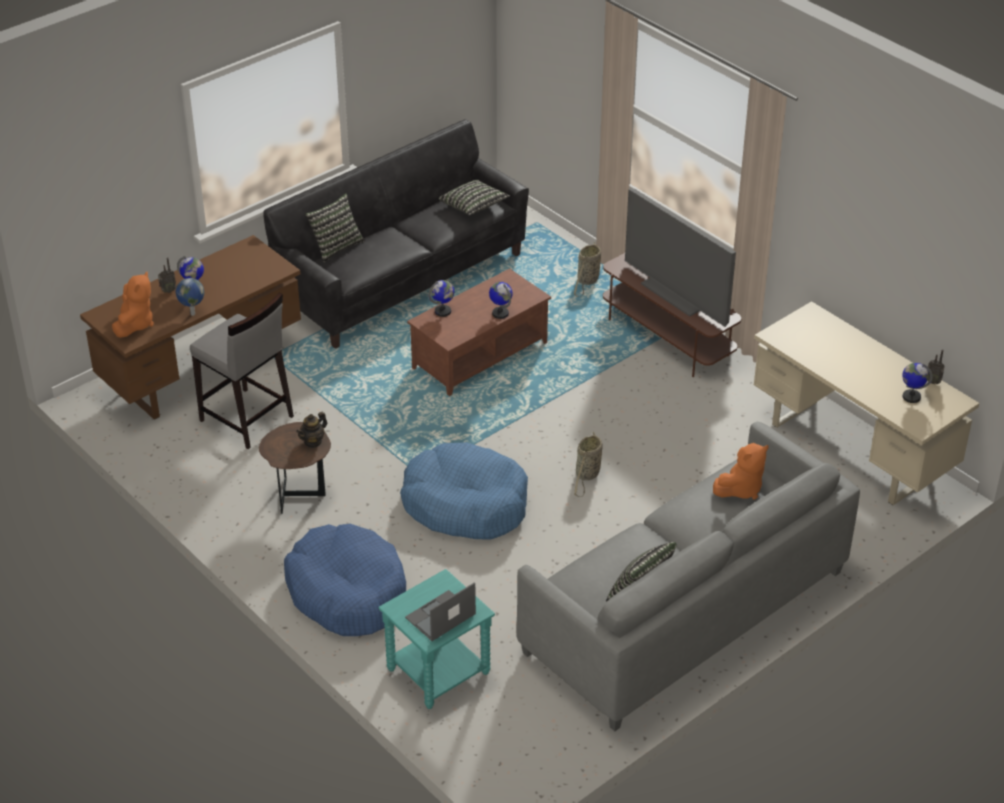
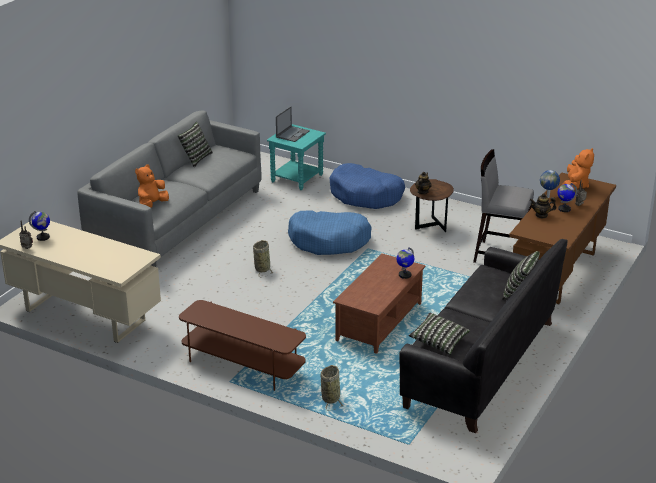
camera: 160 degrees right, 10 degrees down
(135, 324) = (575, 185): orange plush toy -> orange plush toy turned 150 degrees counterclockwise
(233, 287) = (541, 215): none -> teapot
(500, 313) = (362, 282): globe -> none
(678, 294) = (235, 324): television -> none

